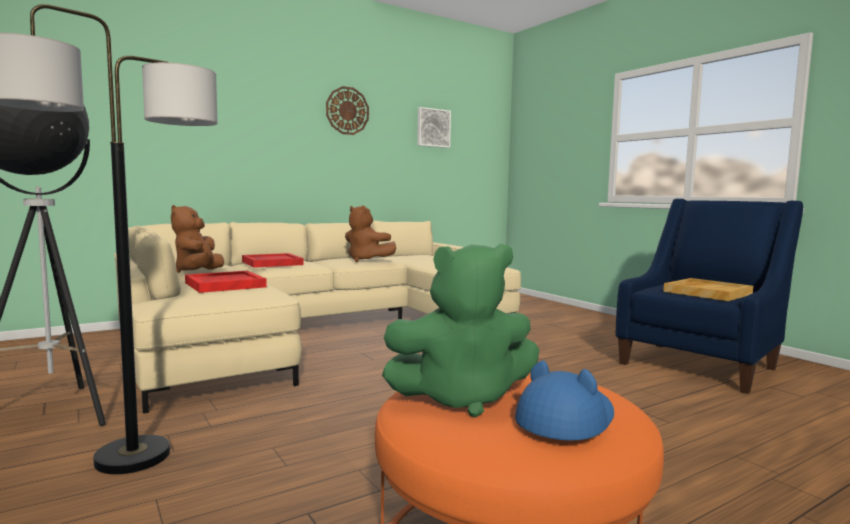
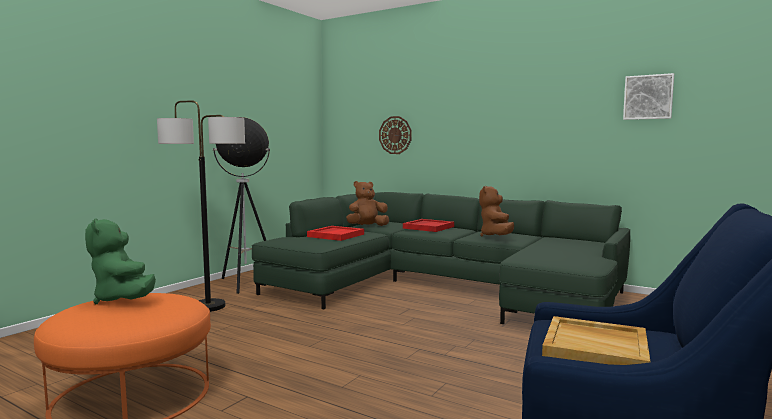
camera: 65 degrees right, 0 degrees up
(315, 330) = (442, 287): beige sofa -> green sofa
(347, 111) = (538, 94): wall clock -> wall clock (395, 135)
(566, 418) = (89, 317): blue hat -> none

